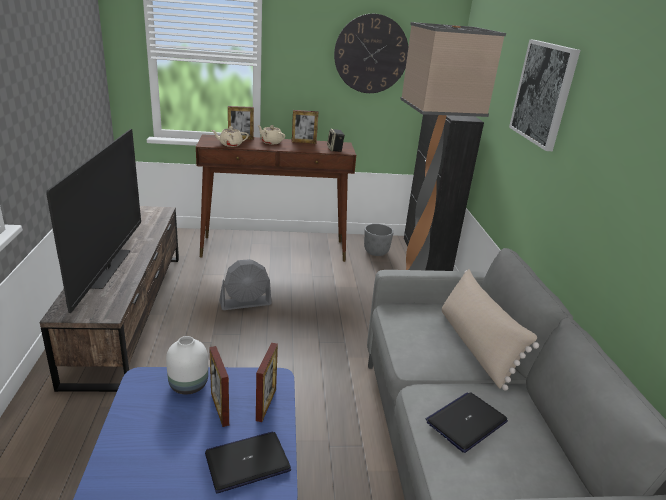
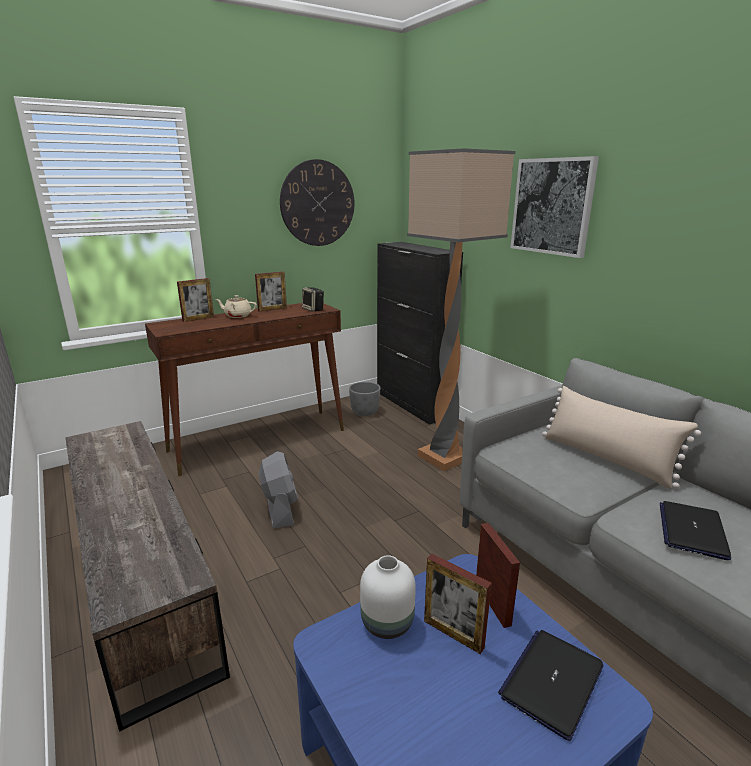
camera: 25 degrees left, 5 degrees down
(109, 268) = (128, 520): television -> none
(230, 144) = (195, 326): beige teapot -> none
(245, 303) = (280, 509): grey fan -> grey fan turned 60 degrees counterclockwise

